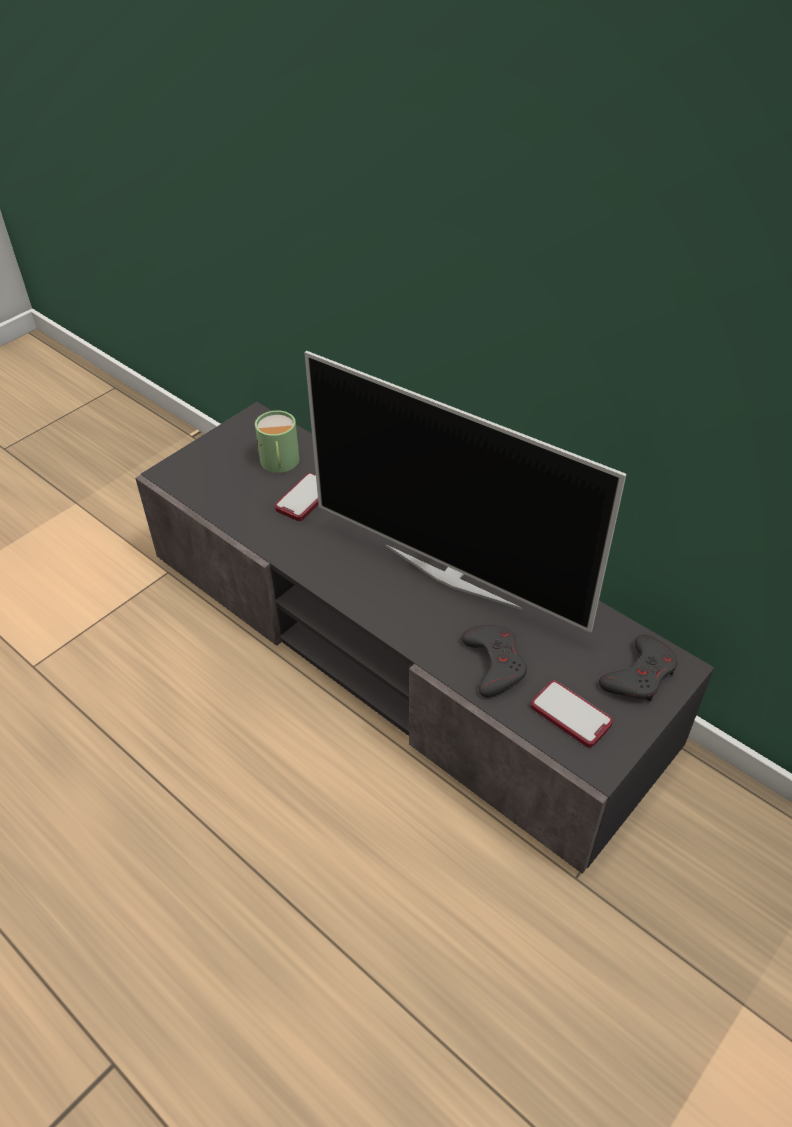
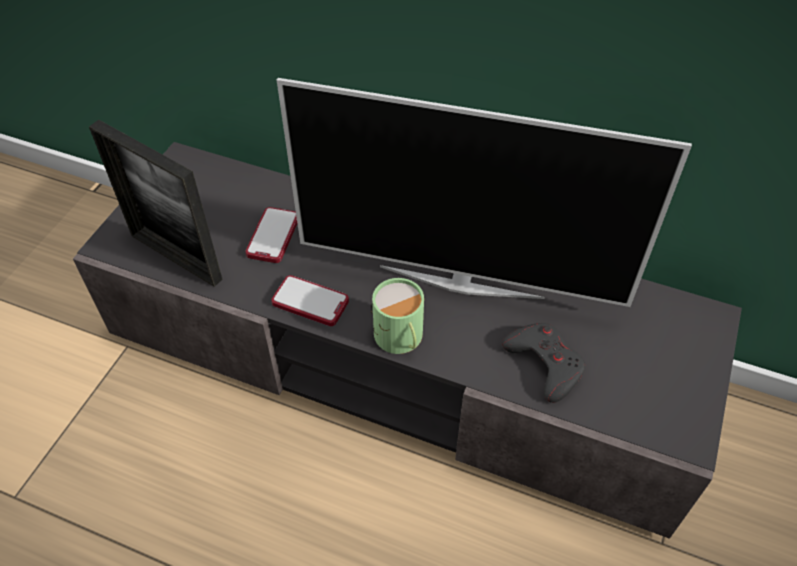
camera: 20 degrees left, 5 degrees up
(217, 496) = (176, 257): none -> picture frame
(279, 463) = (228, 204): green mug -> green mug (400, 338)
(570, 715) = (640, 396): phone -> phone (310, 302)
(639, 675) = (682, 335): grey game controller -> none

